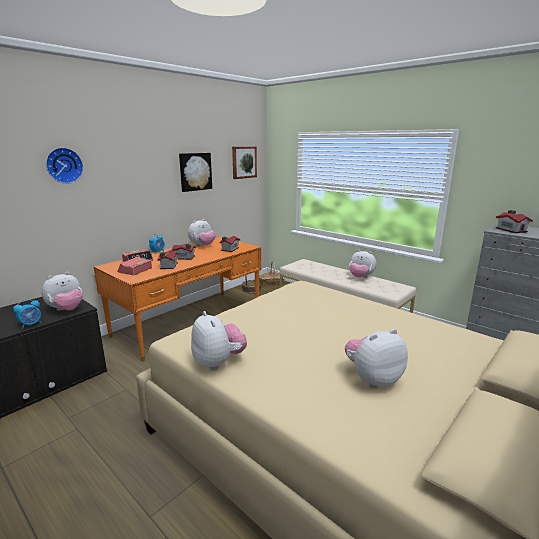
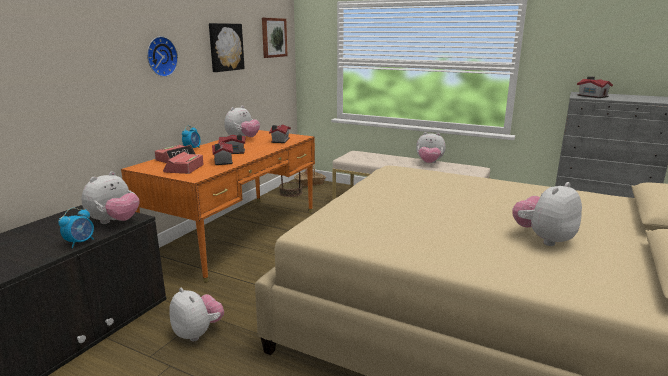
camera: 15 degrees left, 0 degrees up
(64, 165) = (82, 32): wall clock -> wall clock (160, 56)
(218, 362) = (378, 245): plush toy -> plush toy (198, 333)

